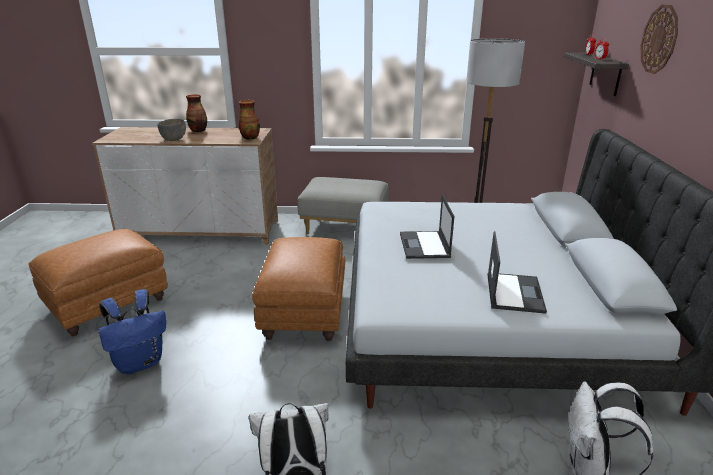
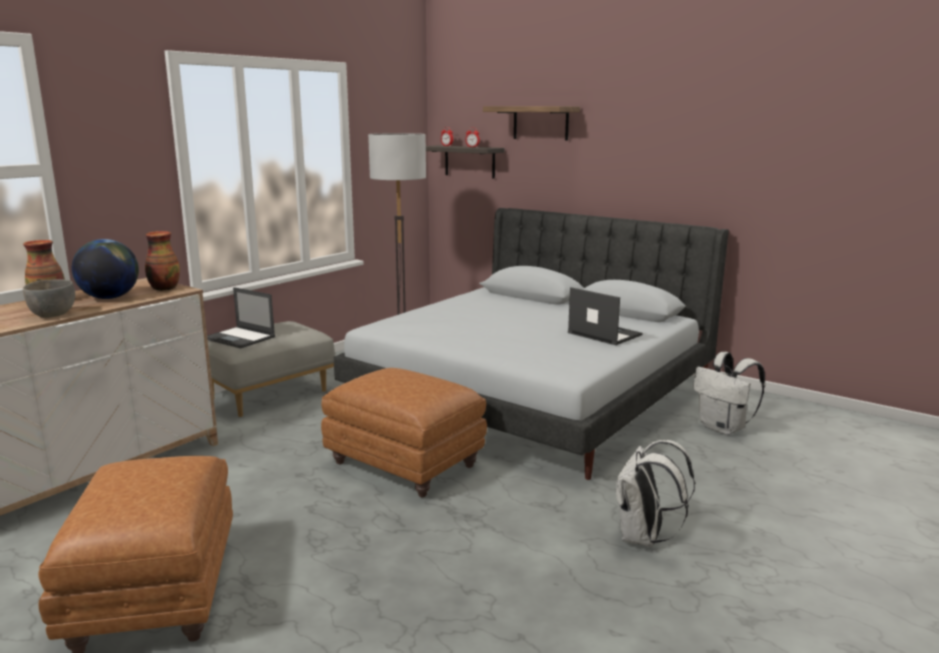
camera: 55 degrees left, 10 degrees down
(141, 362) = (351, 590): blue backpack -> none
(217, 136) = (109, 298): none -> globe
(424, 245) = (490, 334): laptop -> laptop (240, 338)
(659, 39) = (540, 123): wall clock -> shelf

